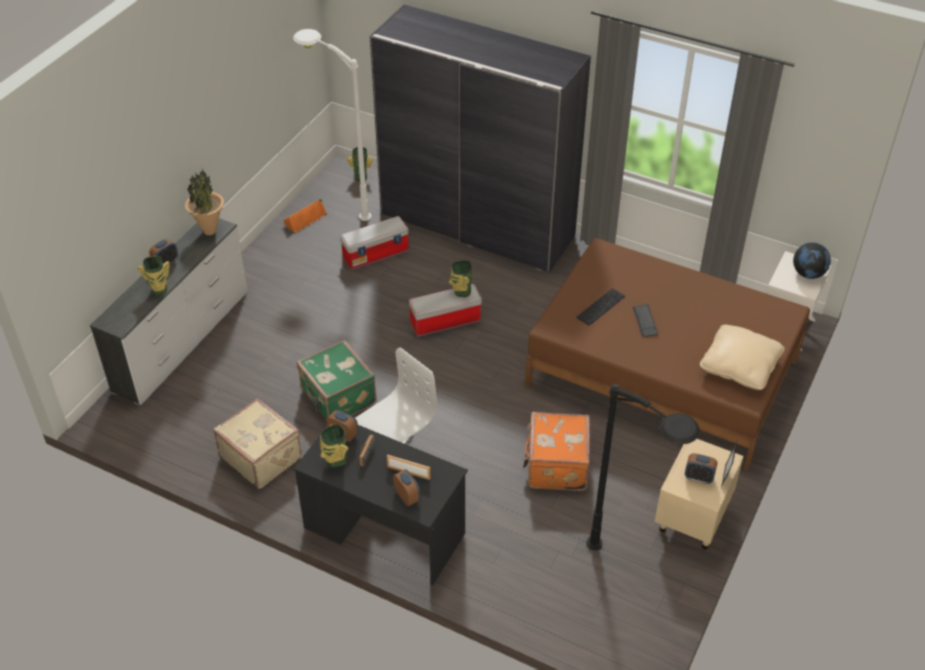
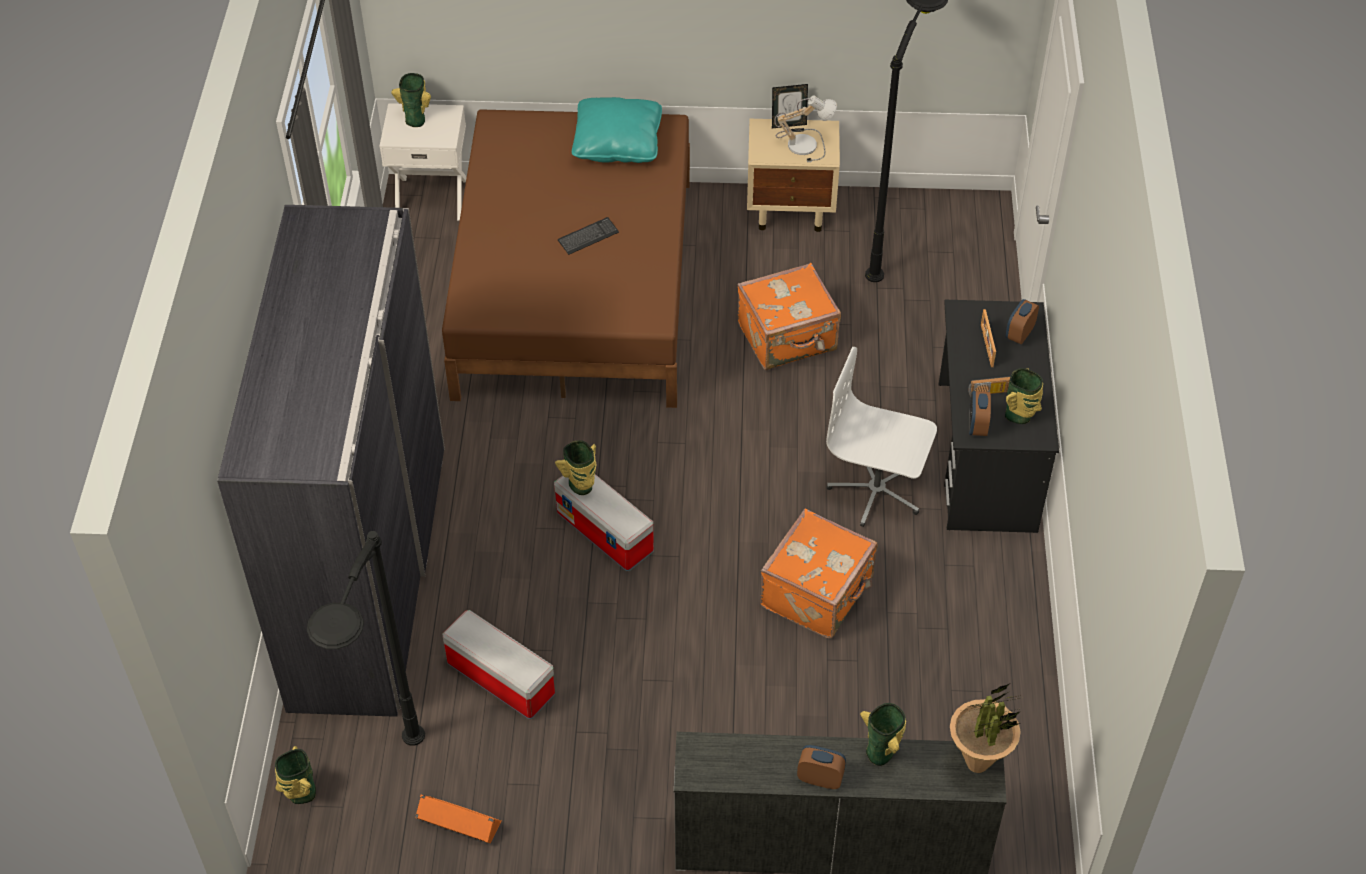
camera: 115 degrees left, 5 degrees up
(210, 231) = (714, 759): potted plant -> potted plant (977, 763)
(261, 456) = (968, 629): beige suitcase -> none
(335, 202) = (392, 799): white floor lamp -> black floor lamp
(337, 398) = (818, 593): green suitcase -> orange suitcase
(600, 307) = (584, 283): keyboard -> none
(698, 478) = (803, 143): alarm clock -> table lamp
(739, 366) = (617, 143): beige pillow -> turquoise pillow
(808, 274) = (416, 118): globe -> vase

